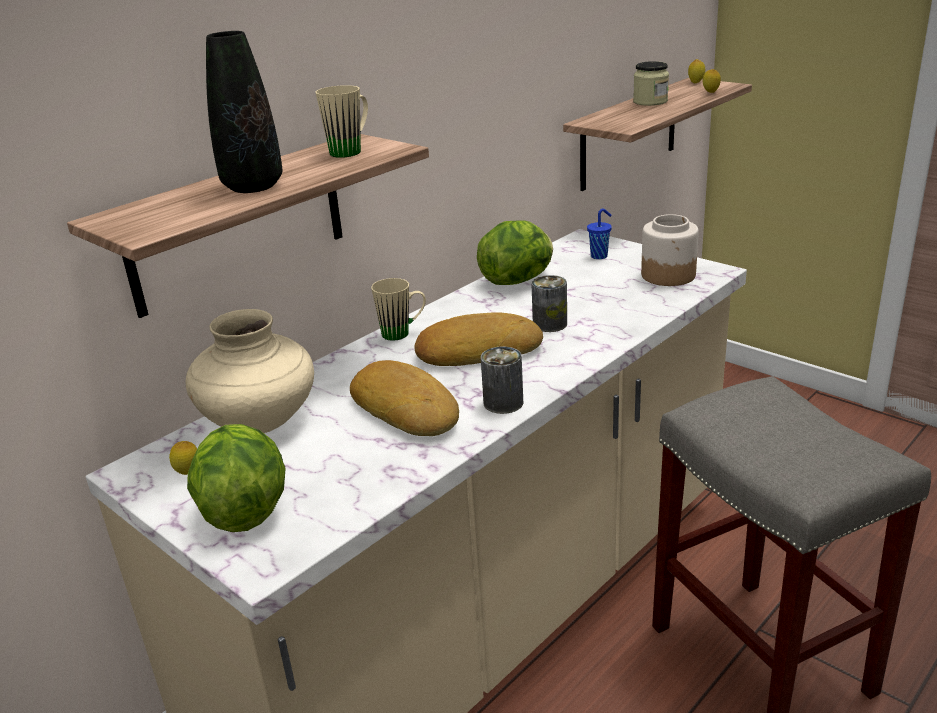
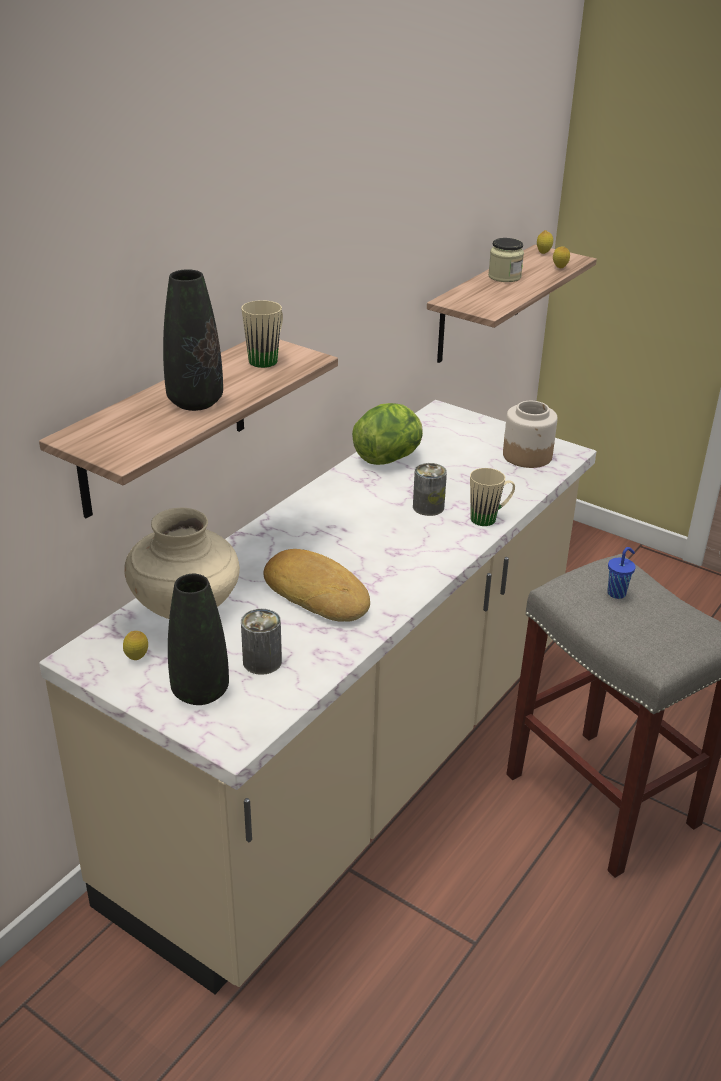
camera: 10 degrees left, 5 degrees up
(244, 510) = (200, 692): lettuce -> black vase
(403, 333) = (293, 515): beige mug -> beige mug (489, 518)
(477, 350) = (367, 534): bread -> none
(503, 403) = (403, 588): can -> can (262, 661)
(600, 256) = (461, 432): blue cup -> blue cup (617, 593)

